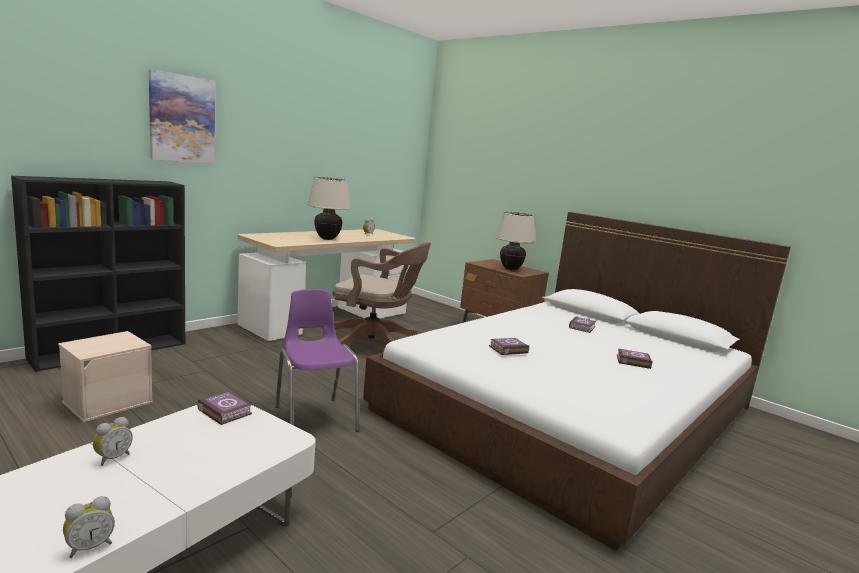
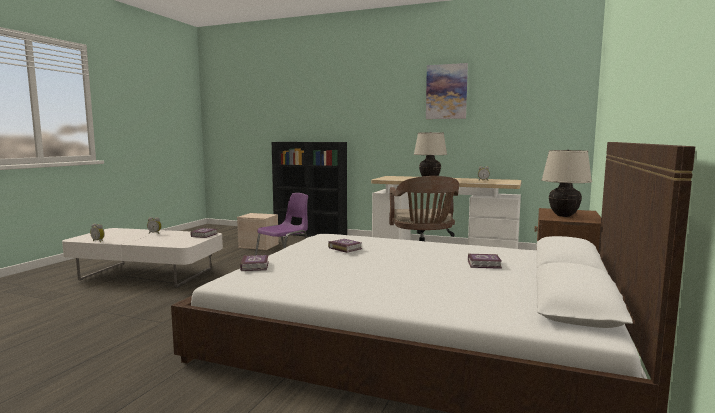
camera: 70 degrees right, 5 degrees down
(182, 119) = (354, 105): picture -> picture (446, 91)
(632, 361) = (402, 282): book -> book (255, 266)

